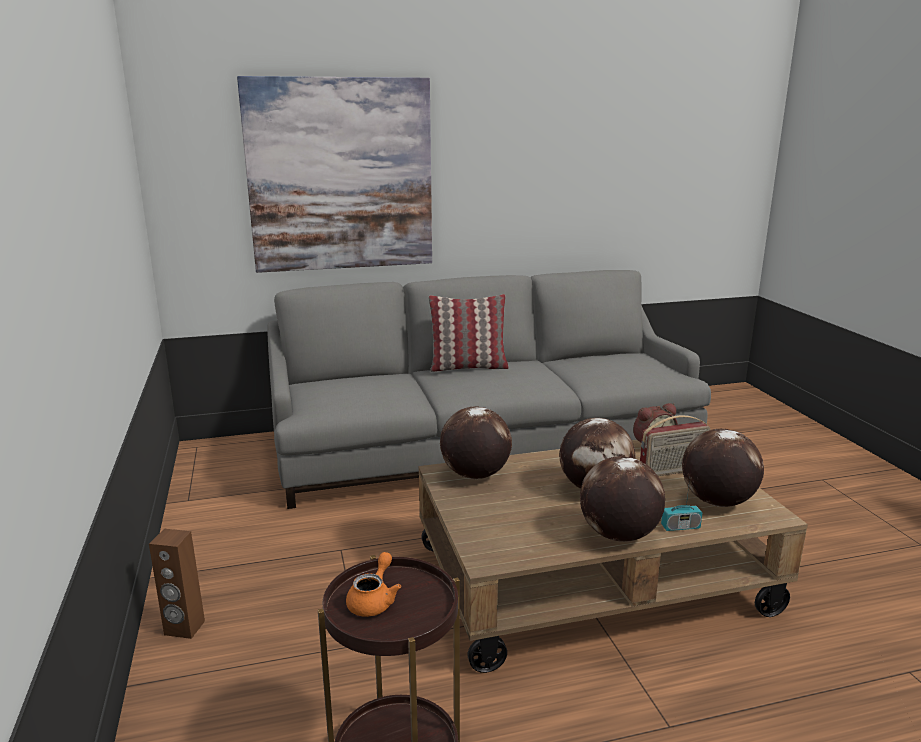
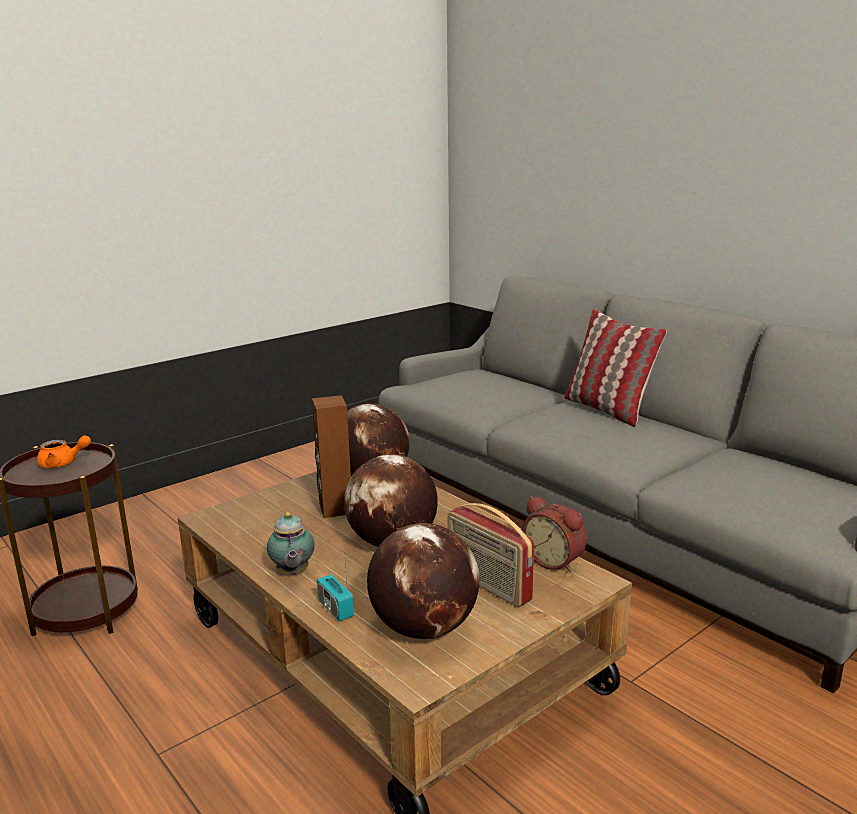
camera: 65 degrees right, 0 degrees up
(184, 628) = (207, 489): brown speaker -> brown speaker (335, 509)
(341, 175) = (589, 158): picture -> none
(618, 535) = (292, 572): globe -> teapot

